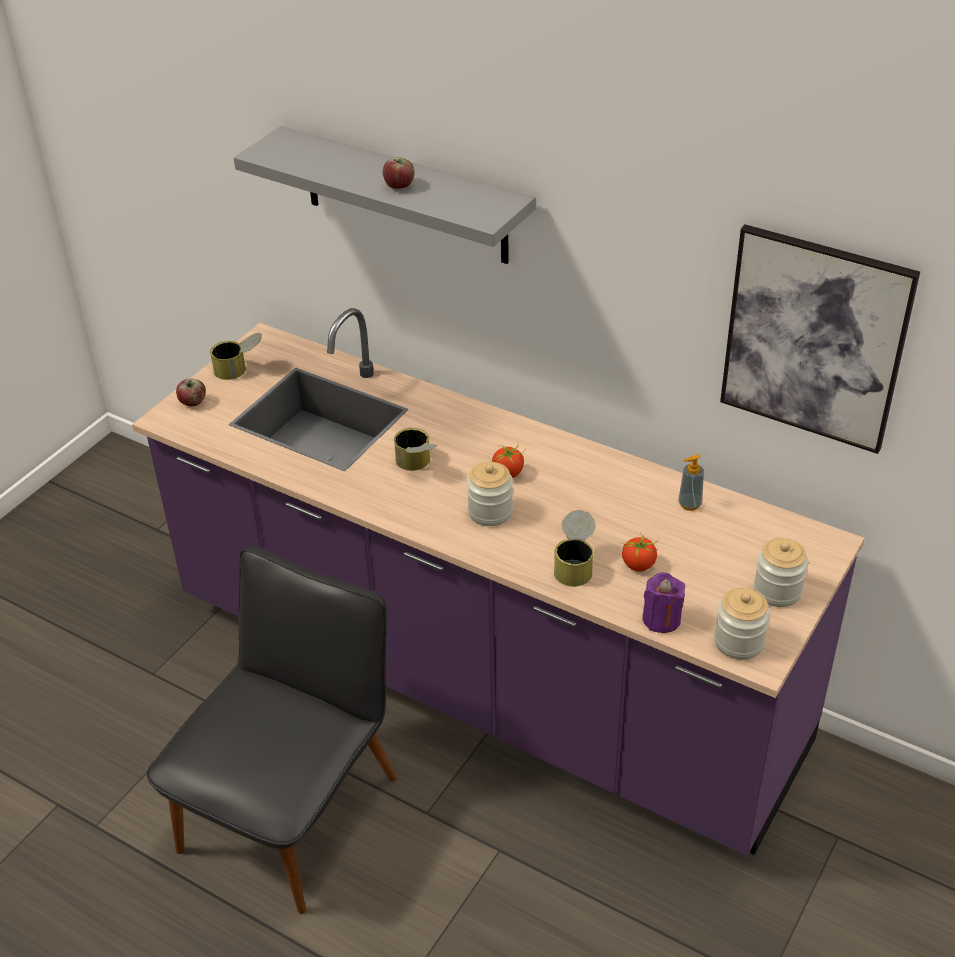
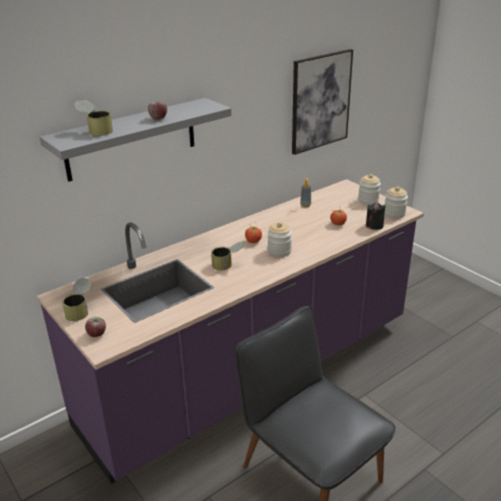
camera: 70 degrees left, 10 degrees down
(575, 564) = (329, 237): can -> can (95, 130)
(661, 619) = (374, 226): purple candle -> black candle

